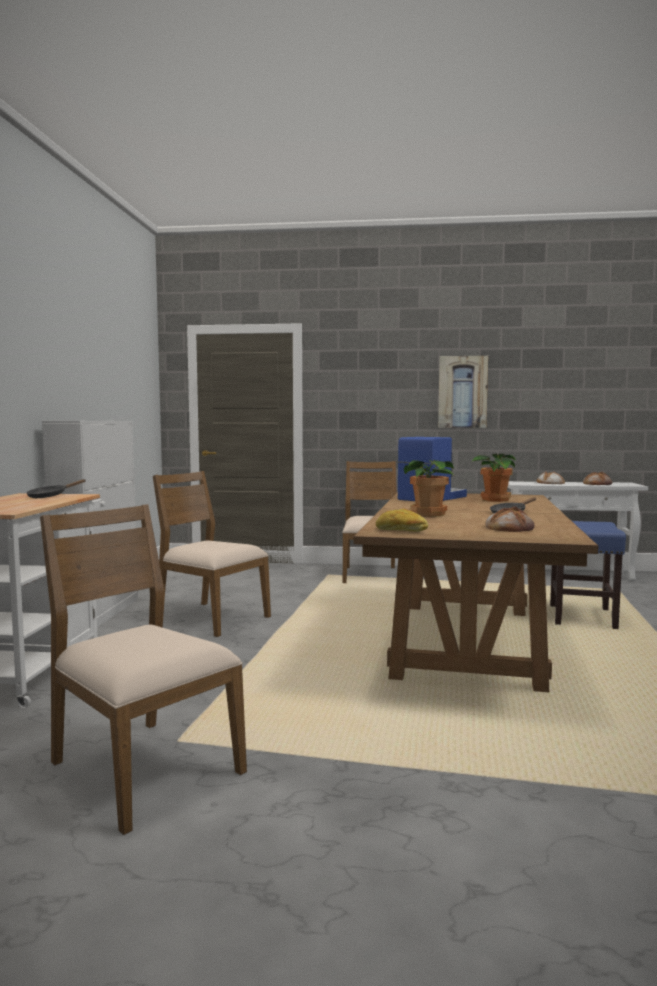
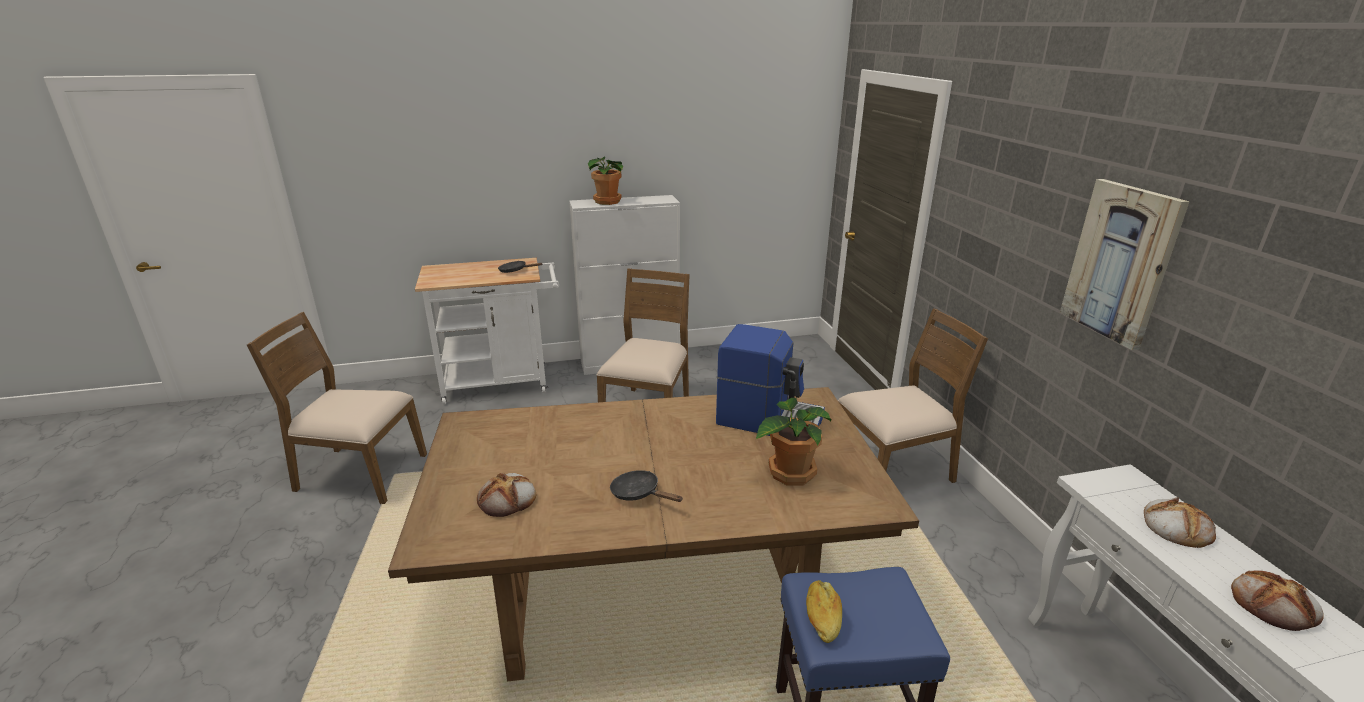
camera: 70 degrees right, 20 degrees up
(143, 768) = (360, 473): brown chair -> brown chair turned 105 degrees counterclockwise
(401, 530) = (475, 432): bread -> bread (822, 617)
(428, 514) = (605, 434): potted plant -> potted plant (608, 201)

